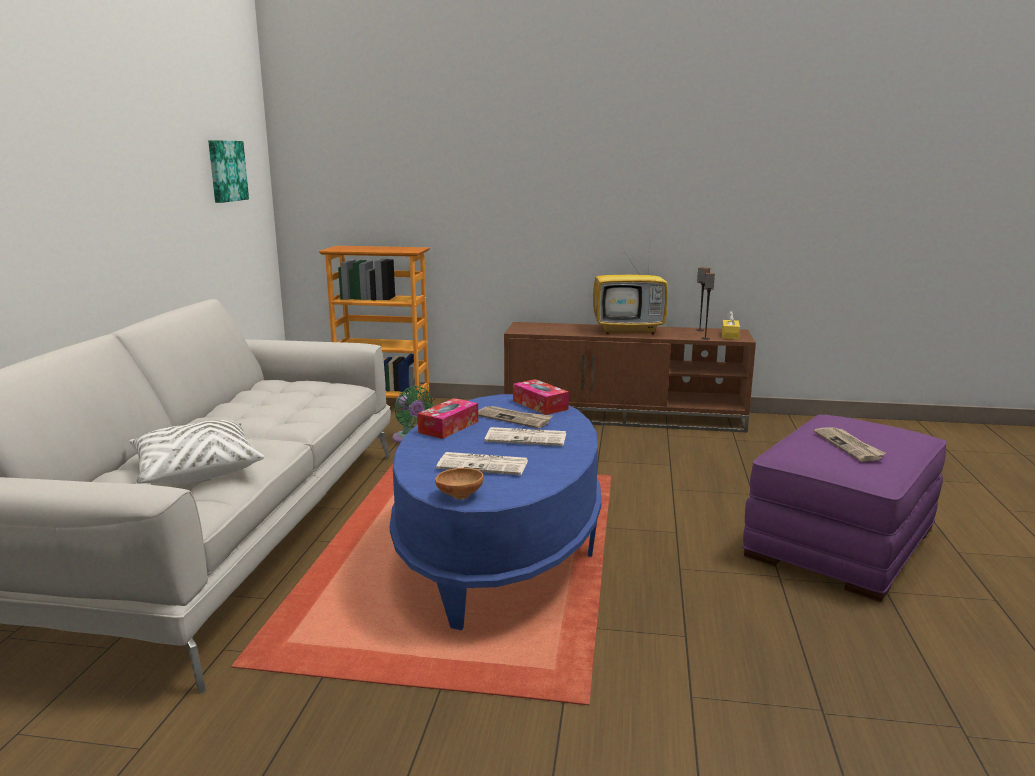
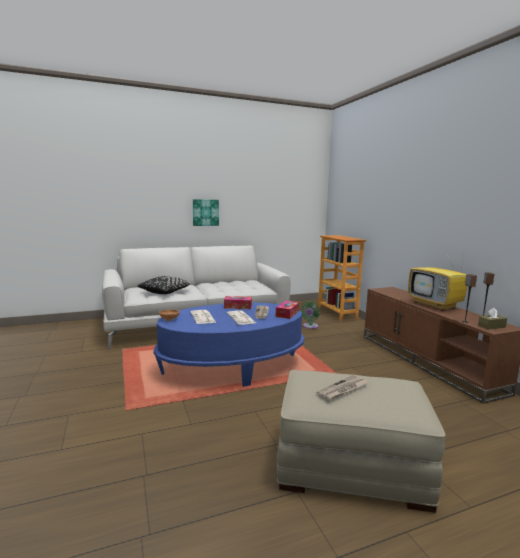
camera: 60 degrees right, 5 degrees down
(196, 470) = (165, 292): white pillow -> black pillow
(226, 171) = (291, 198): picture -> picture (205, 212)
(730, 335) = (491, 326): yellow tissue box -> brown tissue box
(840, 541) = (351, 464): purple ottoman -> beige ottoman

